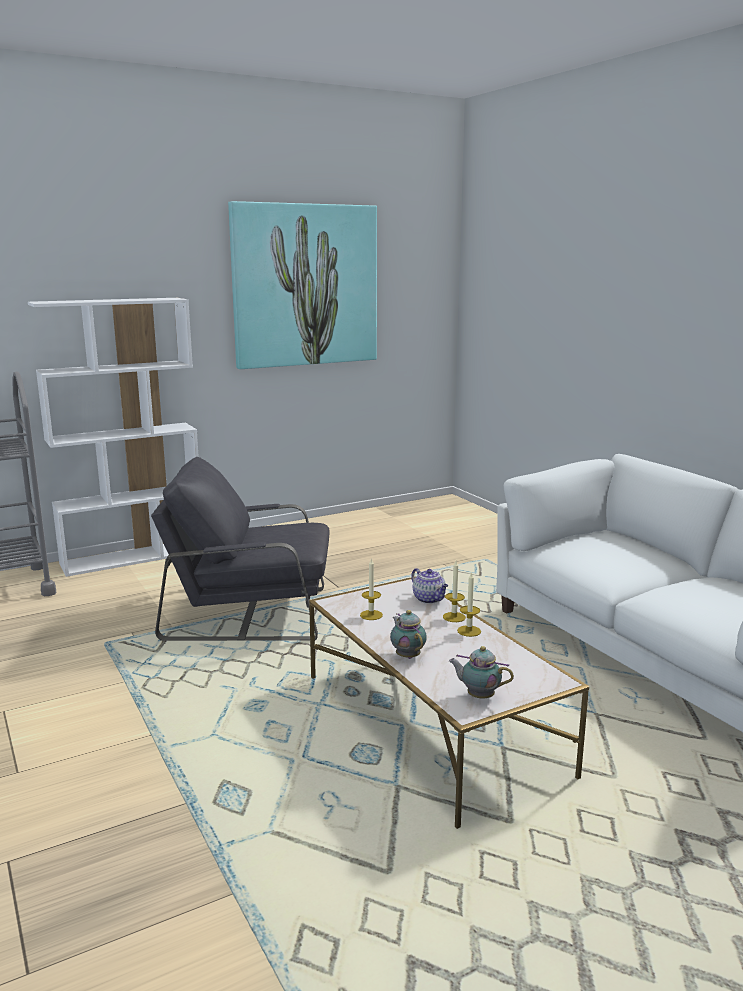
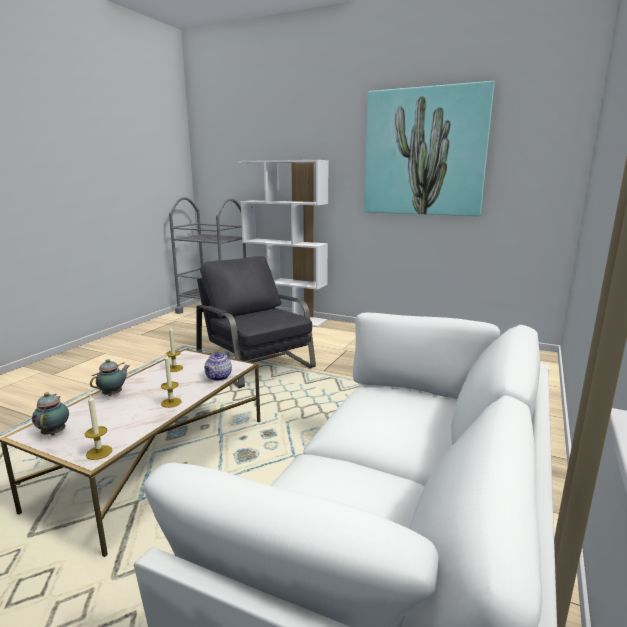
camera: 55 degrees right, 0 degrees up
(454, 617) = (193, 392): candle -> candle (99, 452)

